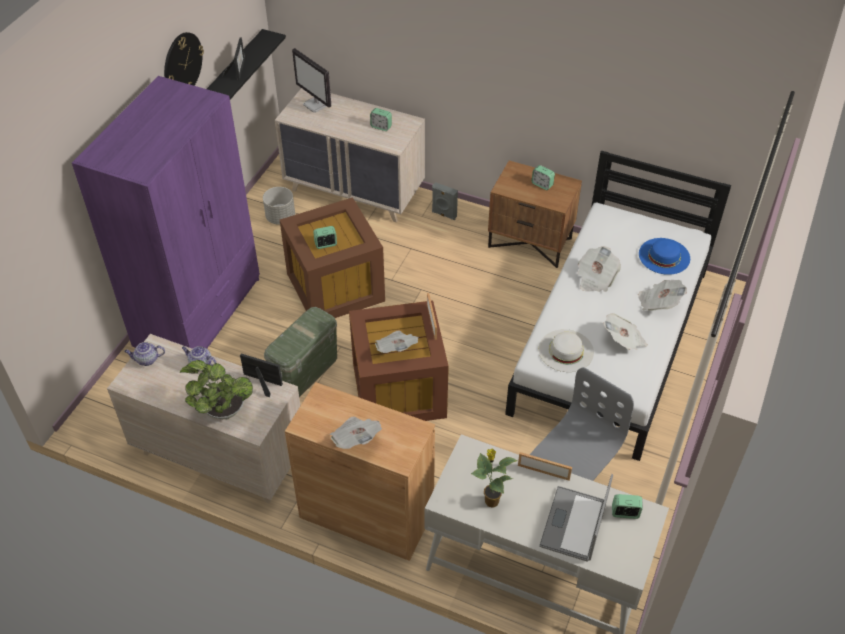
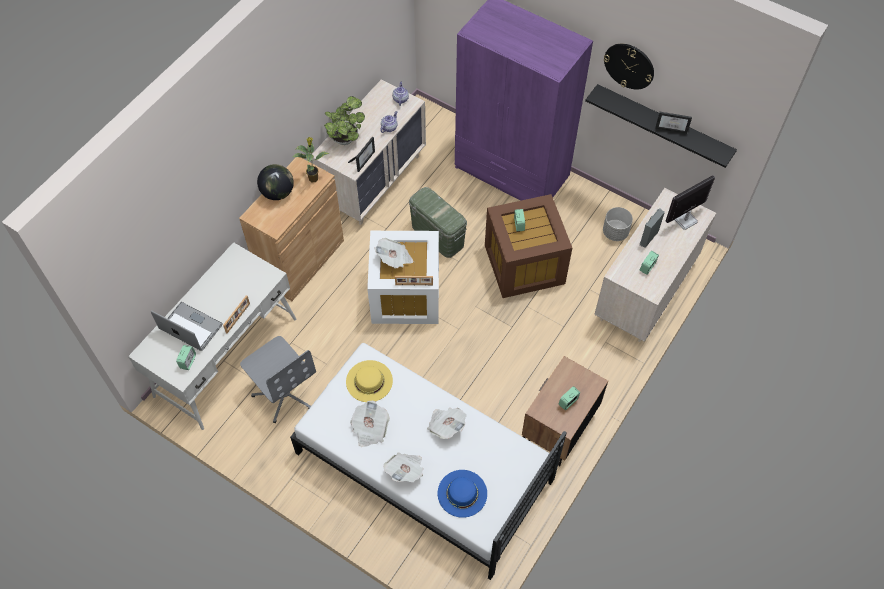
camera: 100 degrees right, 10 degrees up
(356, 439) = (277, 193): newspaper -> globe
(397, 389) = (406, 294): brown storage box -> white storage box
(444, 215) = (605, 360): grey speaker -> grey speaker (648, 238)
(490, 501) = (225, 281): potted plant -> potted plant (314, 178)
(566, 350) = (369, 381): white hat -> yellow hat

